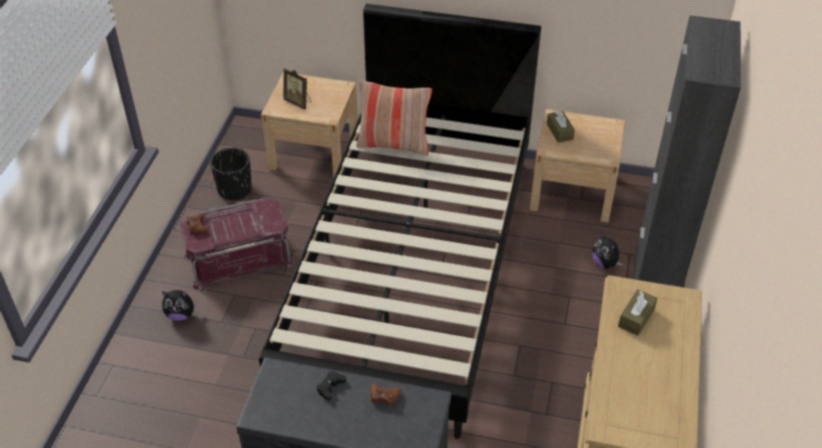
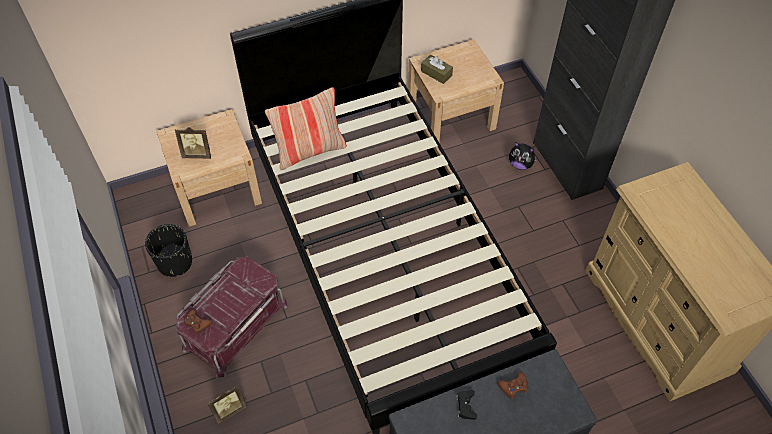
camera: 35 degrees left, 10 degrees up
(181, 315) = (229, 409): plush toy -> picture frame
(636, 318) = (668, 211): brown tissue box -> none

